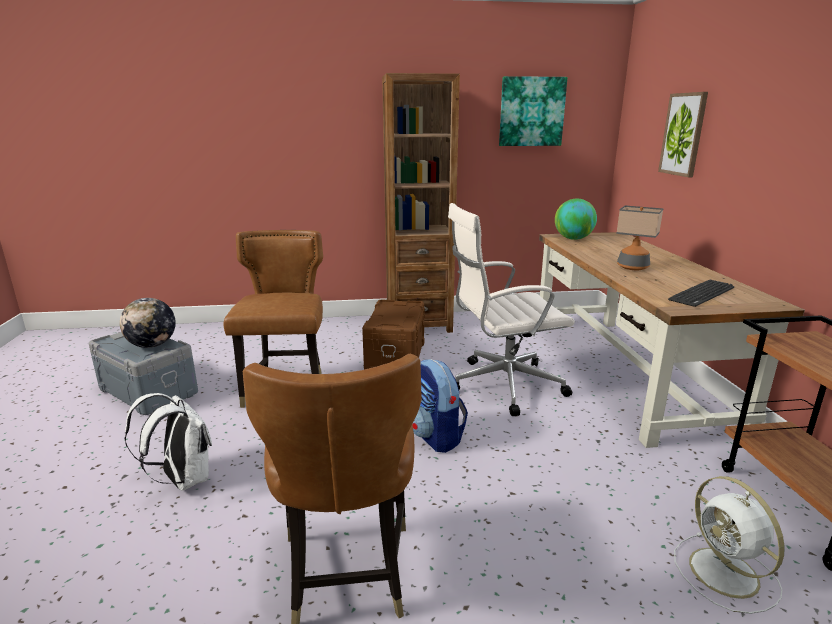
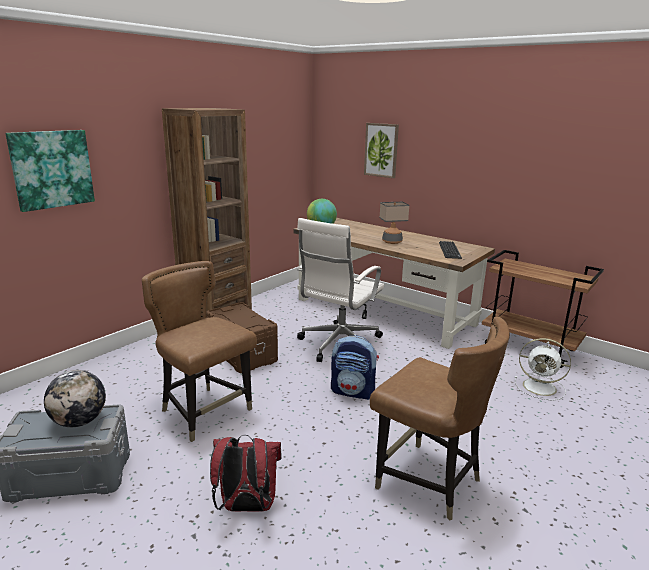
camera: 45 degrees left, 0 degrees up
(183, 479) = (246, 507): white backpack -> red backpack
(531, 112) = (264, 133): picture -> picture (52, 169)

